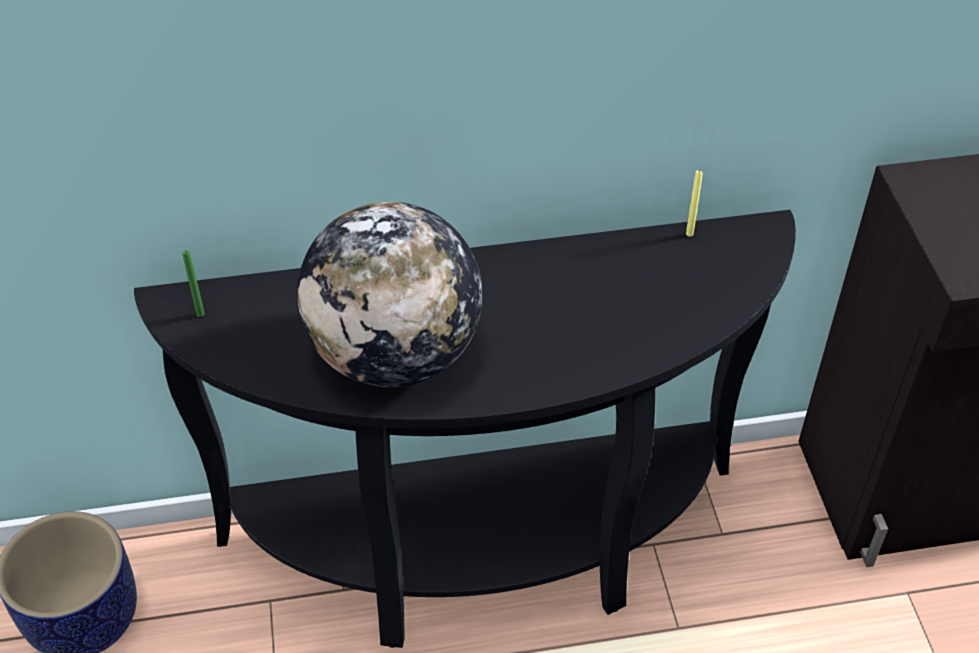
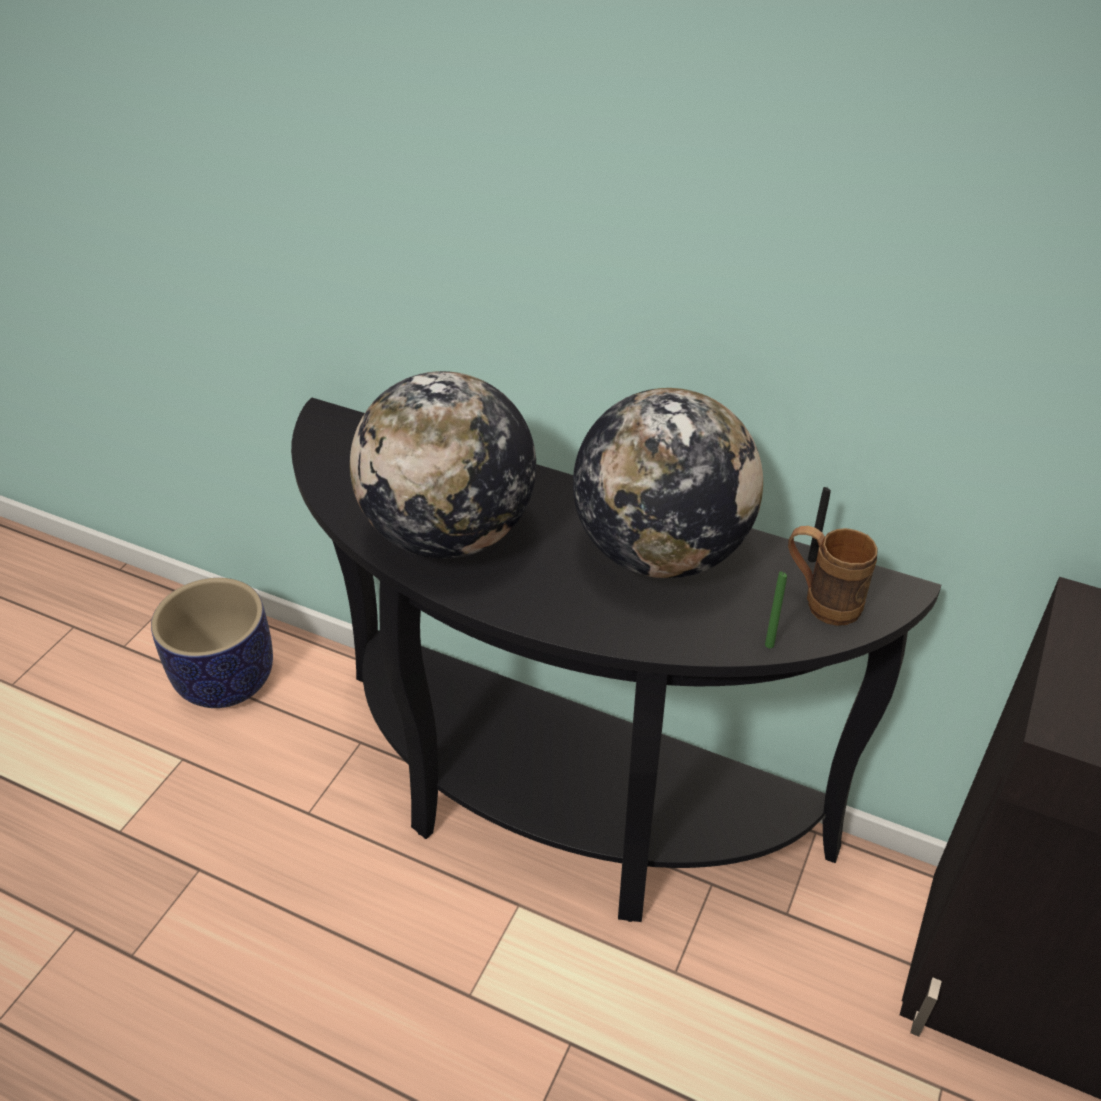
camera: 35 degrees right, 5 degrees down
(200, 314) = (337, 436): green candle -> green candle (769, 645)
(577, 284) = (660, 552): none -> globe
(689, 234) = (812, 559): yellow candle -> black candle
(724, 265) = (820, 602): none -> brown mug

